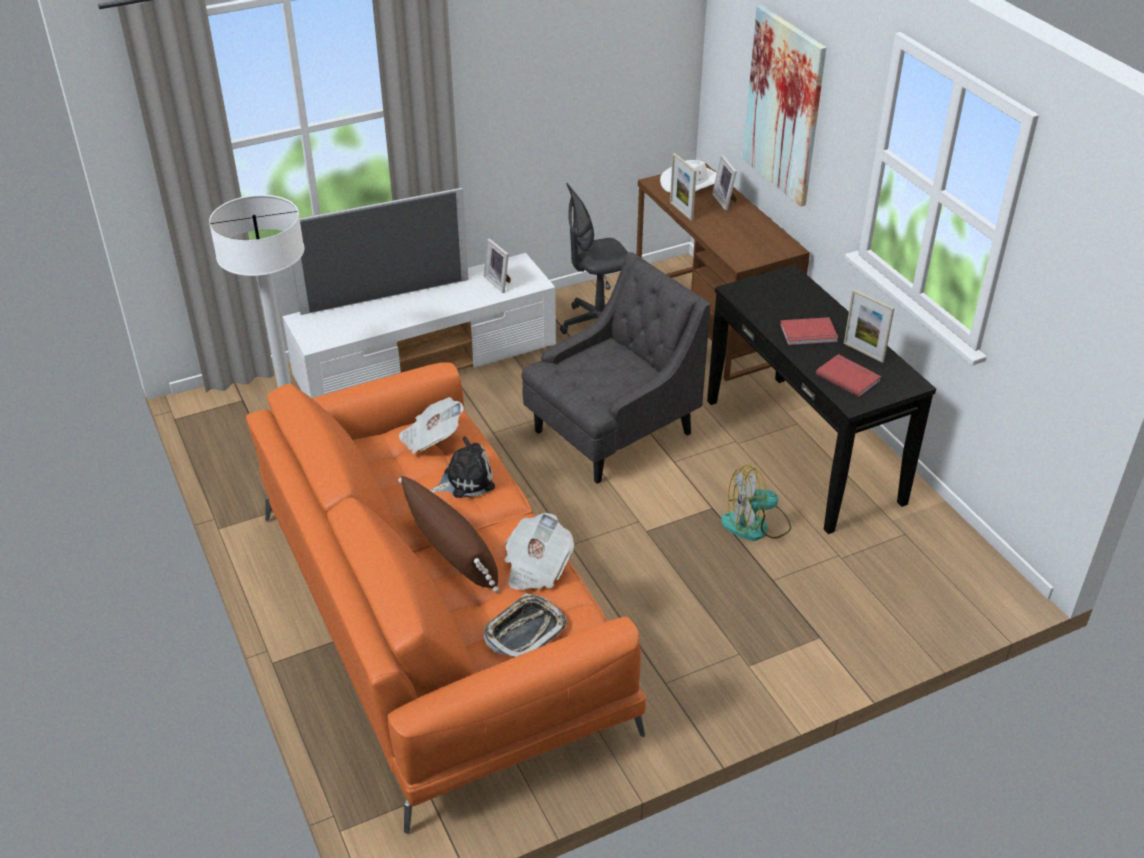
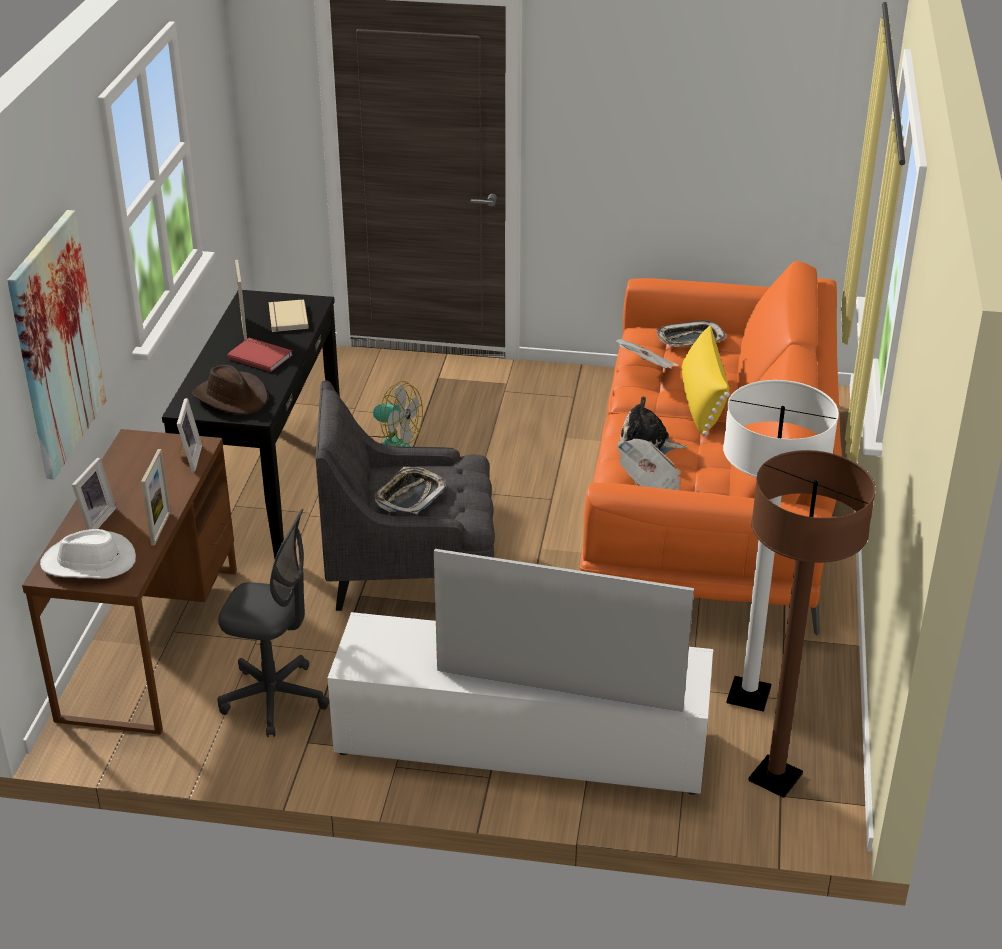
camera: 145 degrees left, 5 degrees down
(250, 408) = (775, 778): none -> brown floor lamp
(452, 552) = (702, 402): brown pillow -> yellow pillow
(499, 282) = (406, 646): picture frame -> picture frame (188, 458)
(603, 359) = (410, 495): none -> tray
(773, 294) = (231, 397): none -> brown hat
(848, 376) = (286, 318): red book -> beige book

